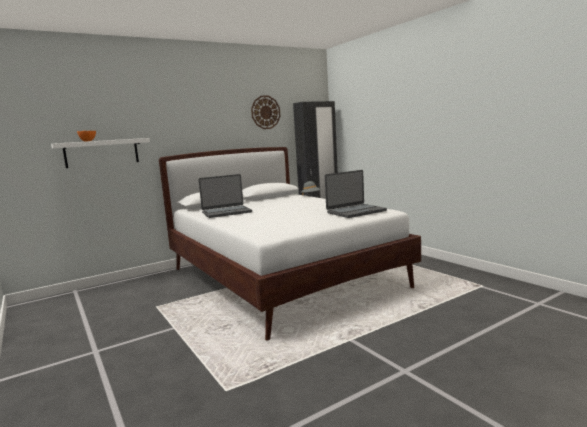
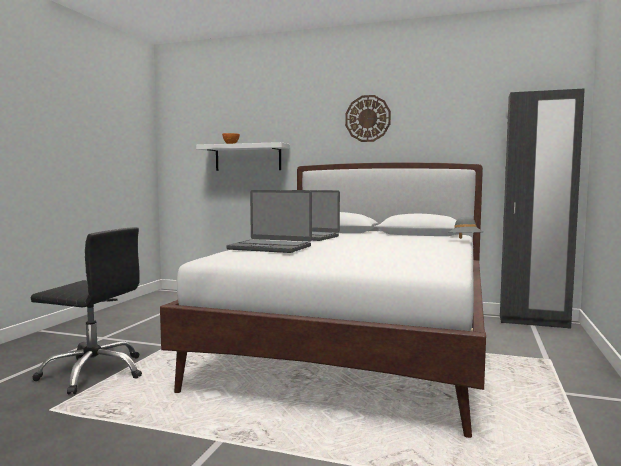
camera: 50 degrees right, 5 degrees down
(177, 364) = (94, 372): none -> black office chair
(265, 112) = (457, 112): wall clock -> wall clock (367, 118)
(355, 212) = (397, 262): laptop -> laptop (270, 247)

